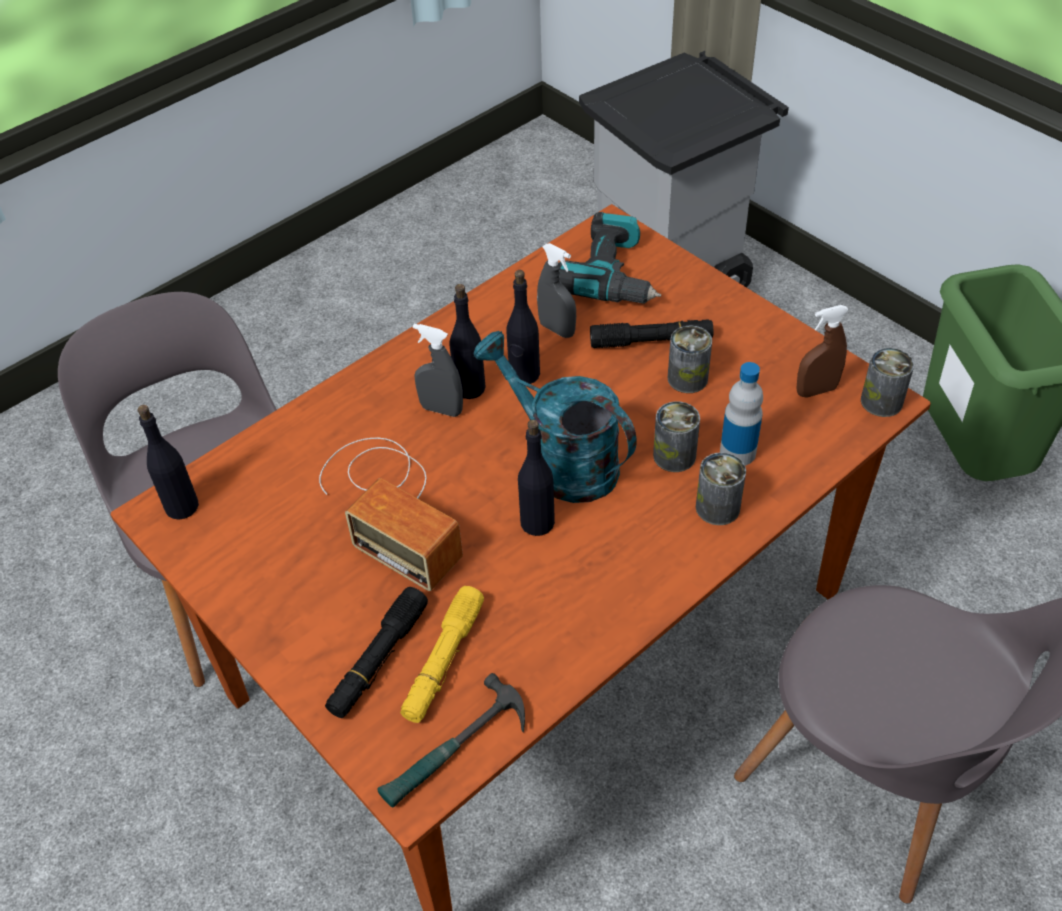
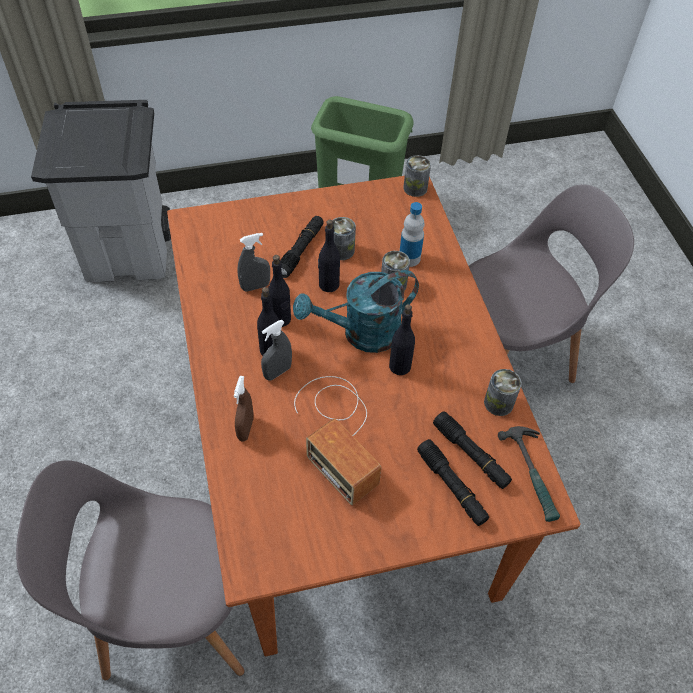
camera: 65 degrees left, 5 degrees up
(182, 506) = (255, 553): black bottle -> black bottle (328, 284)
(390, 505) = (338, 432): radio -> radio turned 75 degrees clockwise
(443, 661) = (471, 454): yellow flashlight -> black flashlight
(613, 275) = (232, 240): power drill -> none
(717, 507) = (441, 285): can -> can (498, 403)
(816, 390) = (389, 206): brown spray bottle -> brown spray bottle (245, 429)

